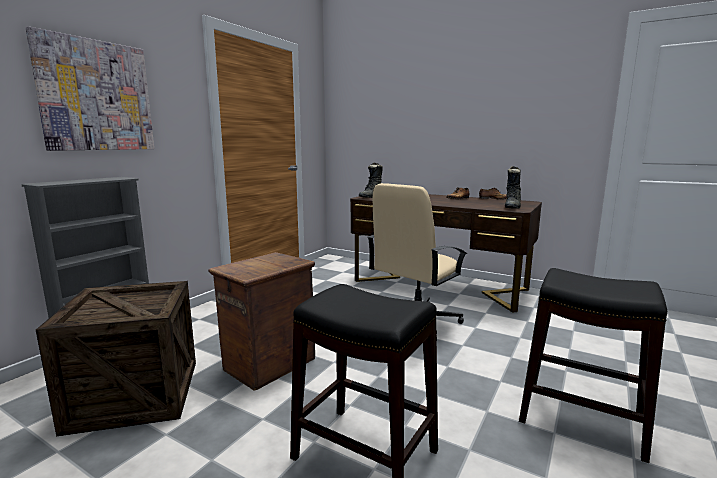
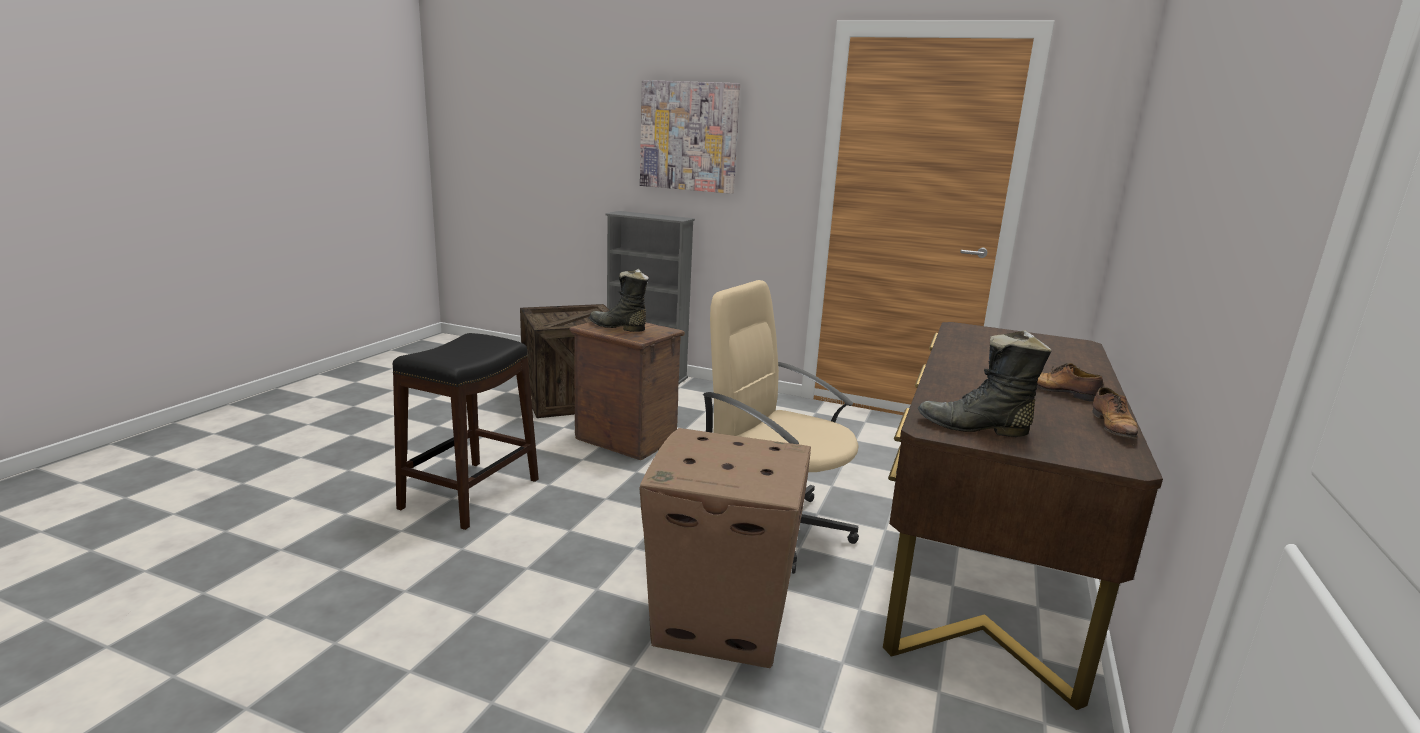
camera: 80 degrees right, 5 degrees up
(371, 197) = (984, 332): black boot -> black boot (618, 327)
(510, 343) = (723, 619): none -> cardboard box
(582, 418) = (498, 647): black stool -> none

